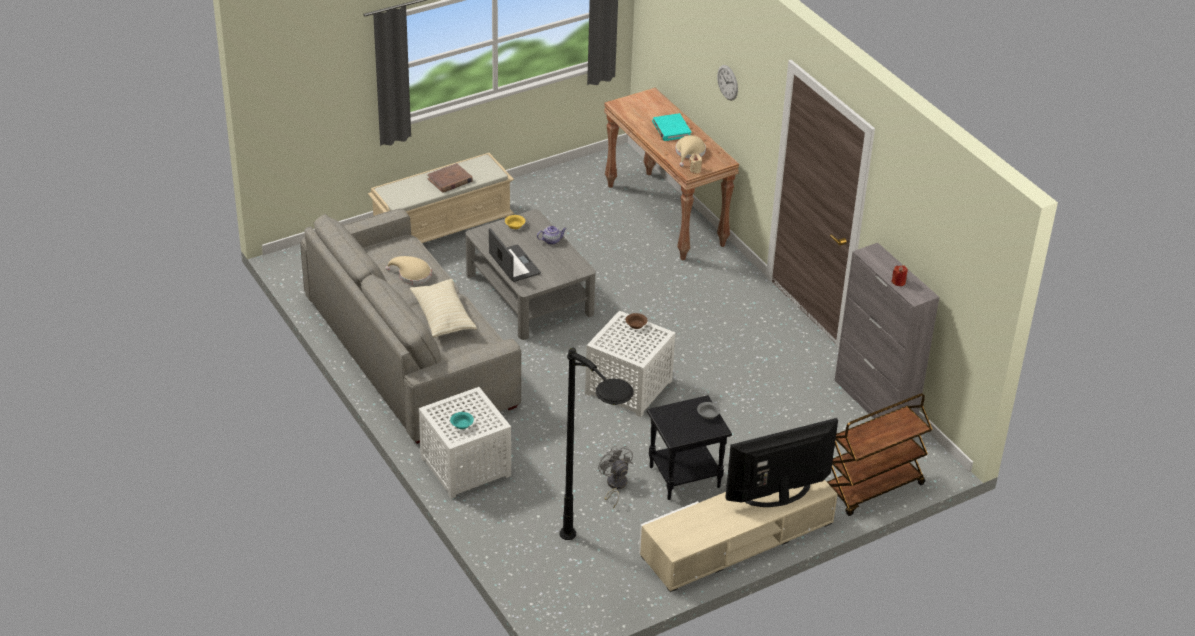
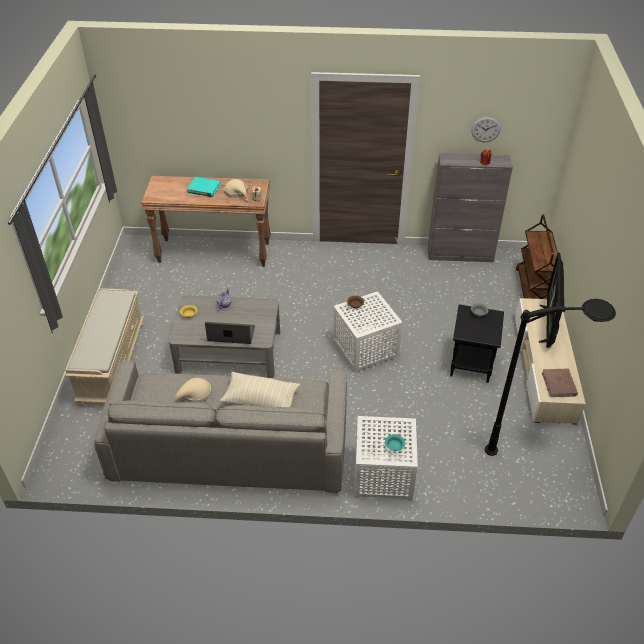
camera: 55 degrees left, 5 degrees up
(450, 180) = (107, 322): brown book -> brown book (559, 384)
(615, 486) = (457, 402): grey fan -> none
(727, 82) = (238, 128): wall clock -> wall clock (485, 129)

